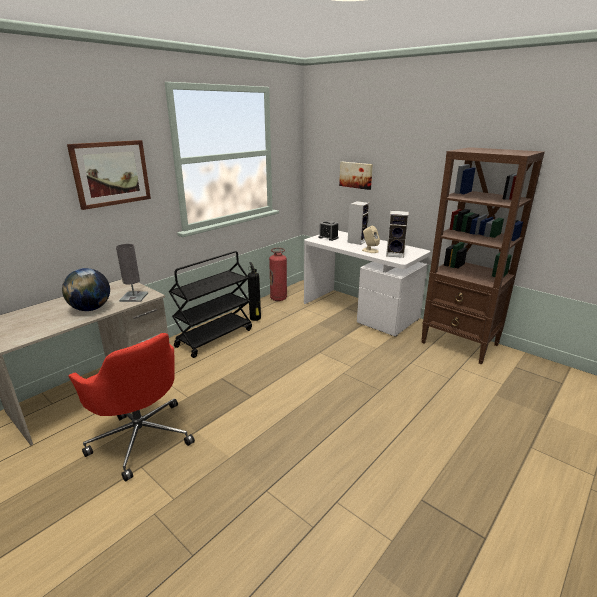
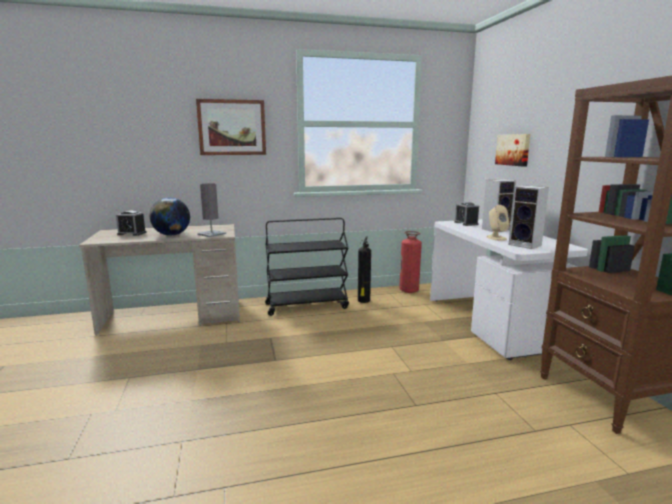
camera: 35 degrees right, 10 degrees down
(34, 318) = (132, 233): none -> alarm clock
(141, 436) = (158, 357): red office chair -> none

